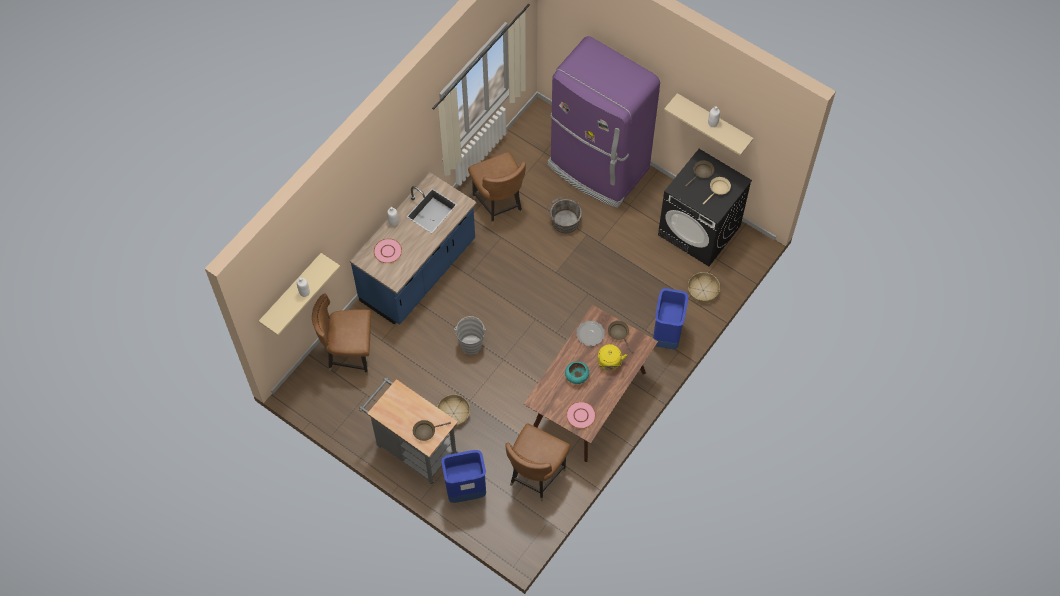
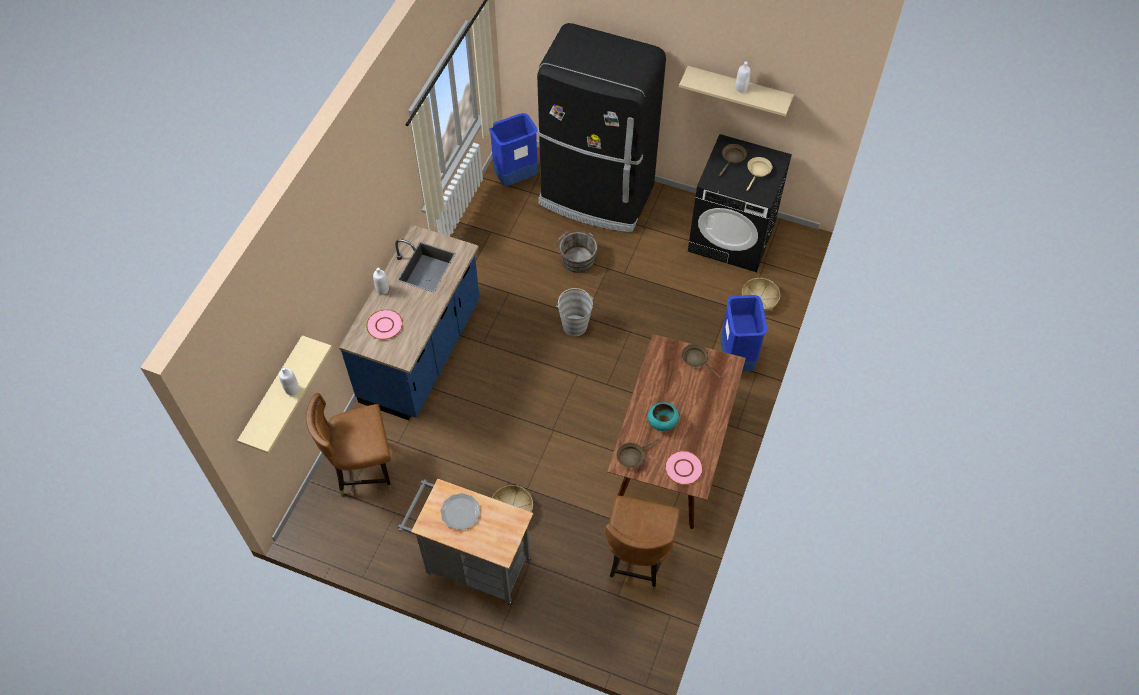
camera: 15 degrees left, 5 degrees down
(426, 431) = (495, 535): brown frying pan -> brown frying pan (632, 456)
(466, 490) = (555, 602): blue trash can -> blue trash can (515, 177)
(471, 344) = (509, 422): grey bucket -> grey bucket (575, 325)
(499, 204) = (495, 258): brown chair -> none
(590, 334) = (661, 368): plate -> plate (460, 512)
(598, 168) = (596, 196): purple fridge -> black fridge
(609, 363) = (697, 397): yellow kettle -> none

